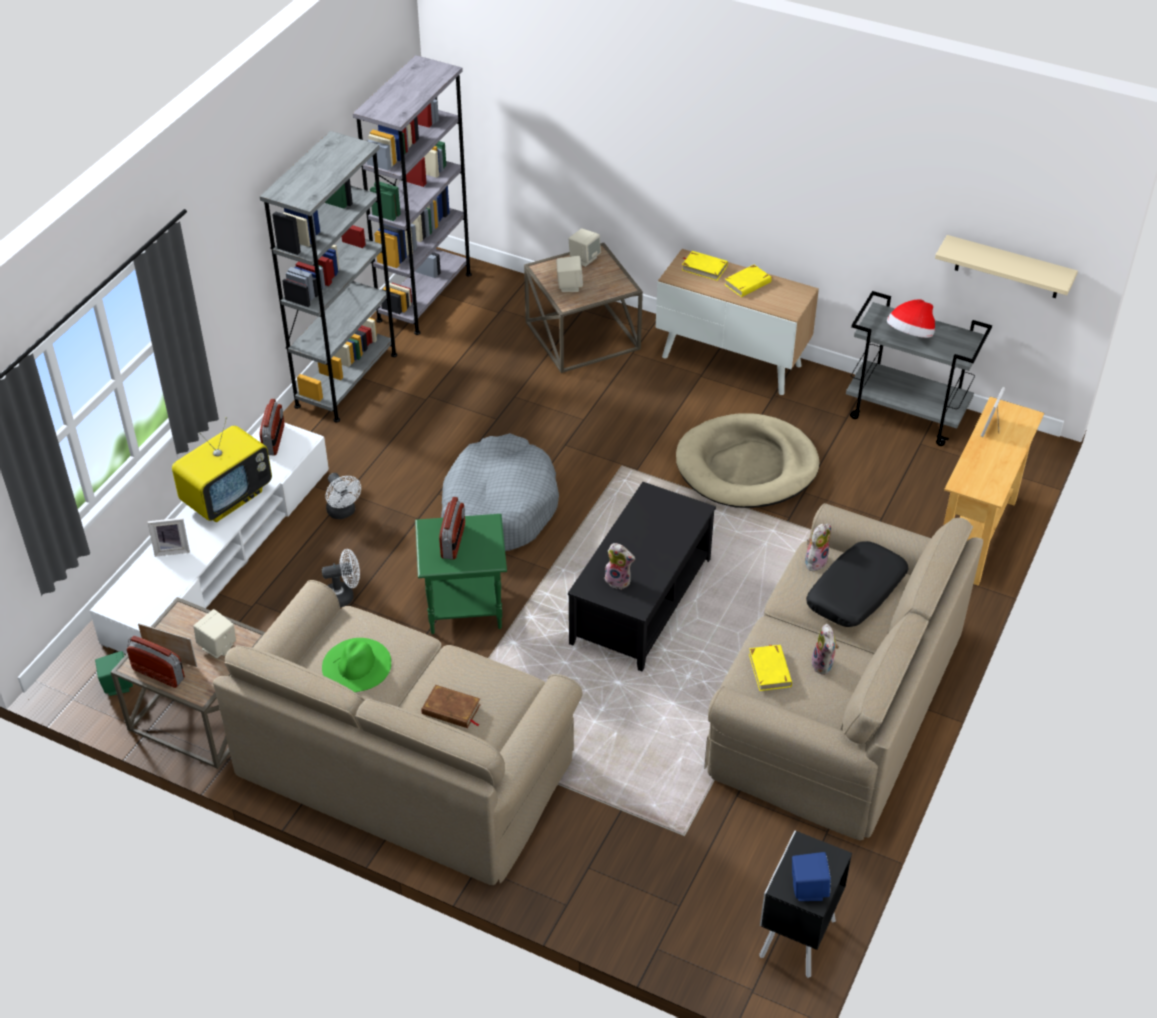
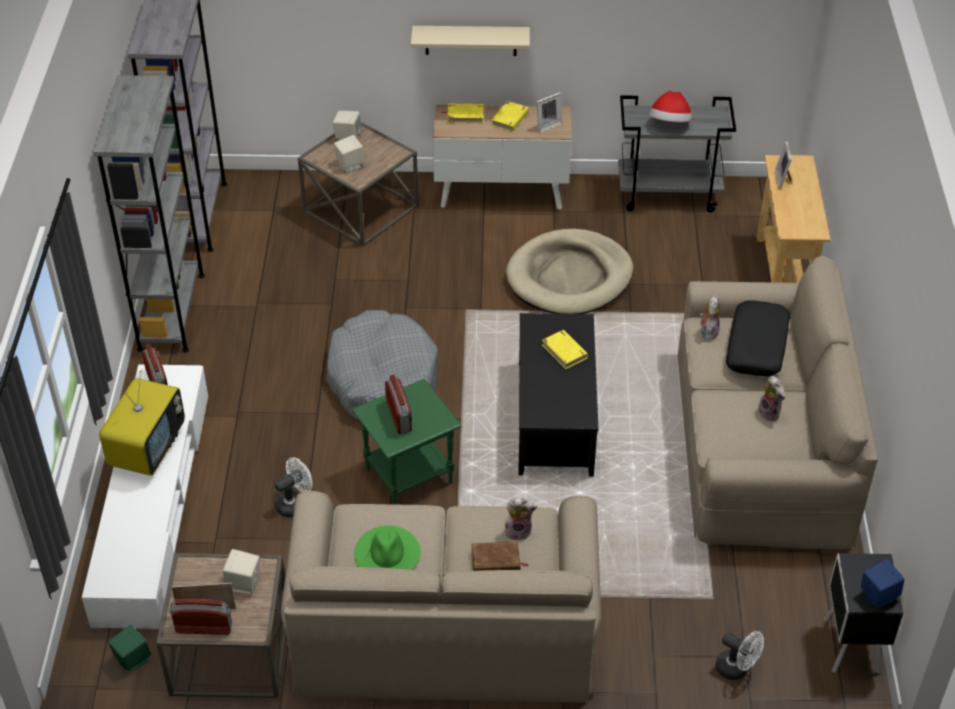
camera: 25 degrees left, 0 degrees up
(172, 549) = (126, 514): picture frame -> picture frame (547, 125)
(343, 512) = (245, 430): white fan -> white fan (736, 669)
(619, 580) = (555, 402): plush toy -> plush toy (518, 531)
(770, 670) = (732, 432): yellow book -> yellow book (564, 351)
(1008, 267) = (740, 43): beige shelf -> beige shelf (471, 40)

